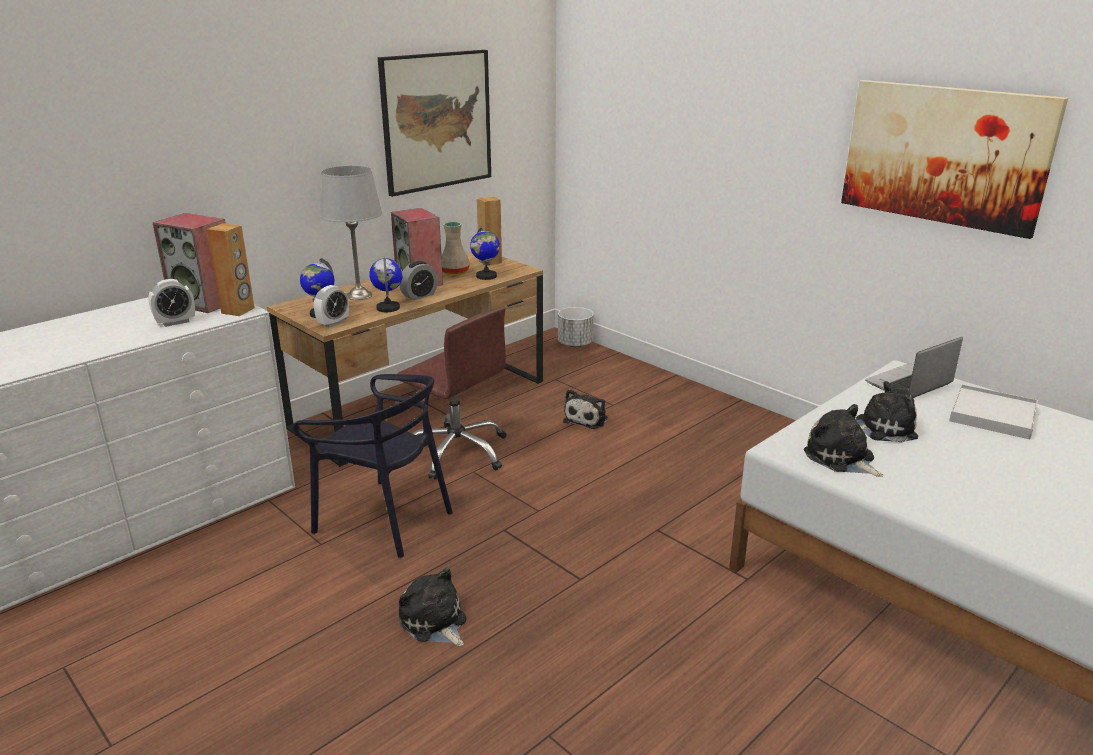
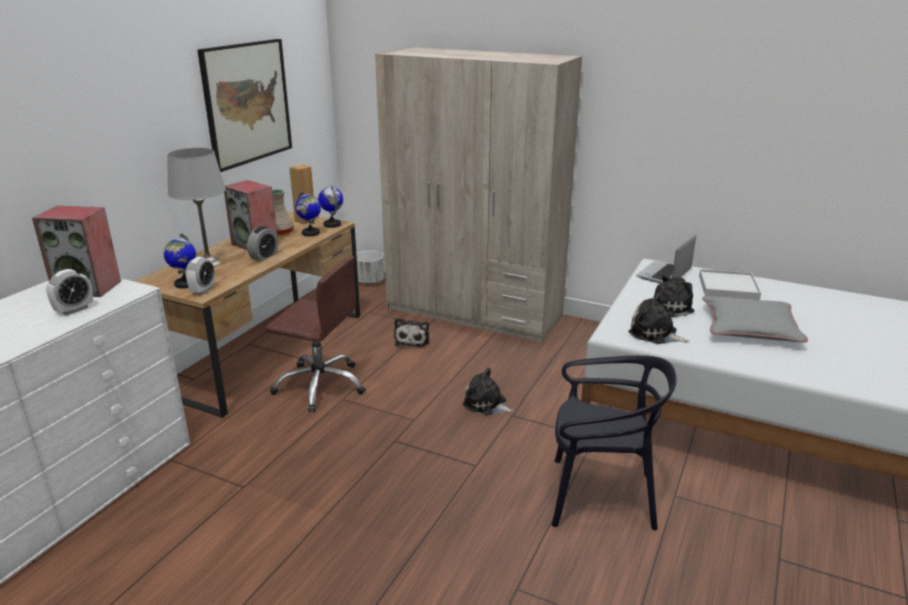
camera: 20 degrees left, 0 degrees up
(238, 310) = (129, 290): brown speaker -> none
(384, 519) = (288, 454): black chair -> black chair (600, 496)
(388, 308) = (244, 270): globe -> globe (332, 224)
(434, 622) = (379, 527): plush toy -> plush toy (486, 404)
(678, 398) = (474, 312): none -> beige wardrobe
(944, 155) = (666, 106): picture -> none
(988, 473) = (750, 327): none -> grey pillow

